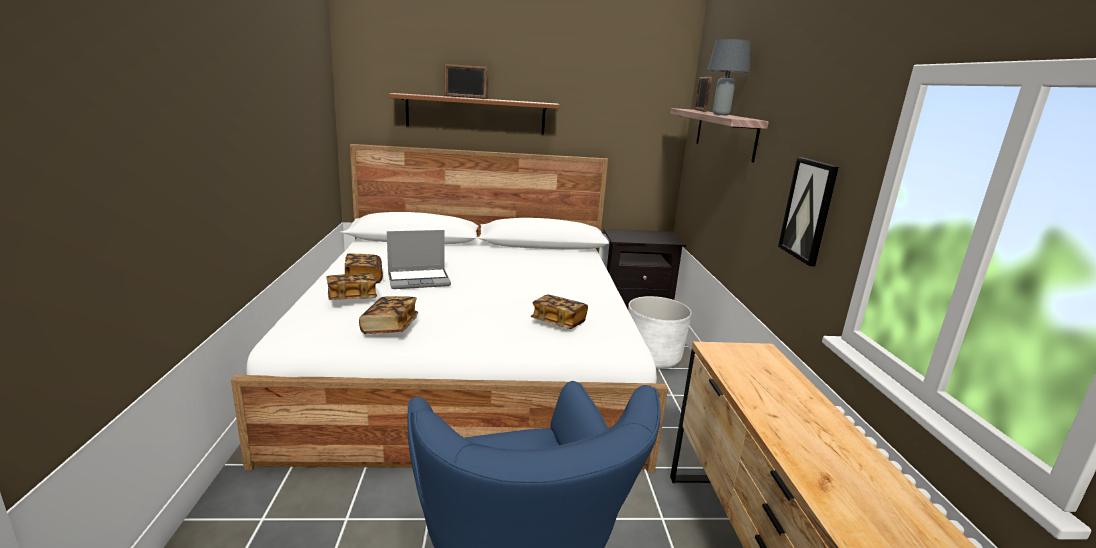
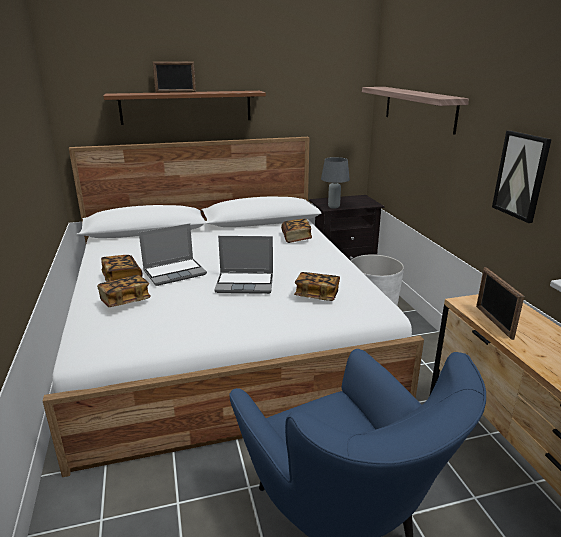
camera: 10 degrees left, 5 degrees up
(390, 327) = (176, 325): book -> book (296, 238)
(487, 300) = (245, 283): none -> laptop
(700, 110) = (391, 88): picture frame -> picture frame (493, 322)
(721, 114) = (419, 93): grey table lamp -> grey table lamp (334, 207)

